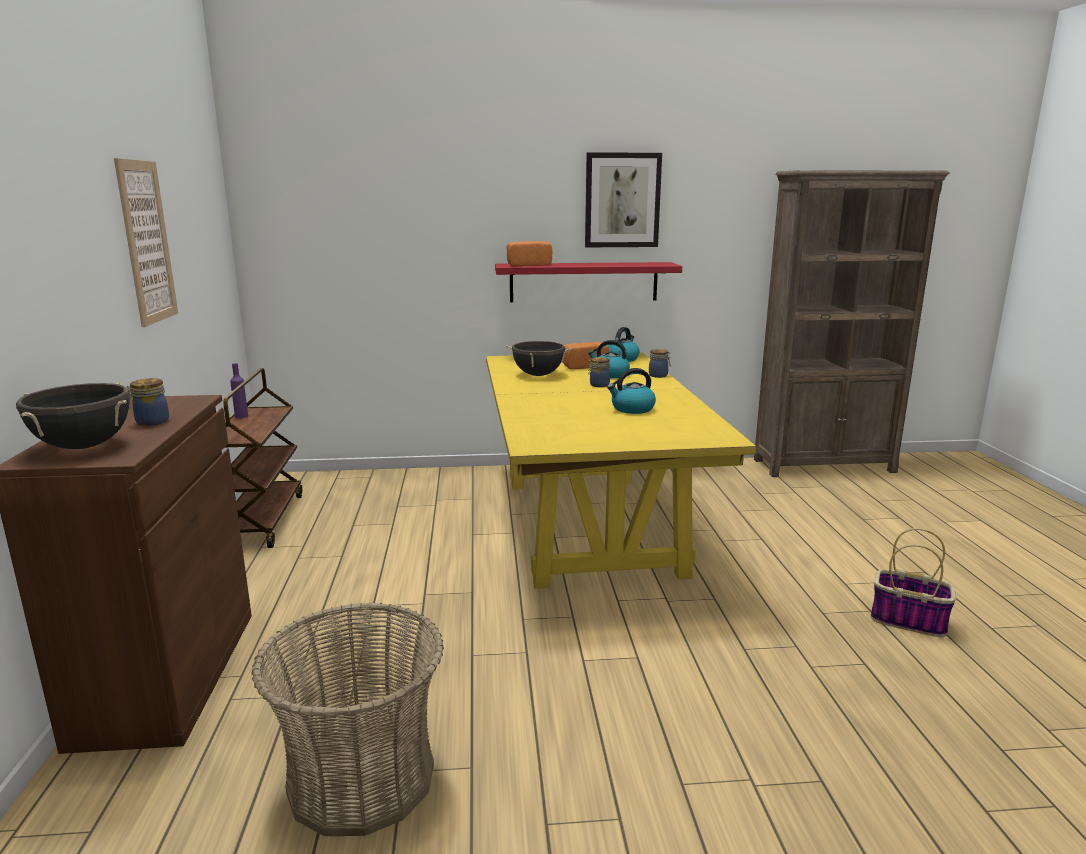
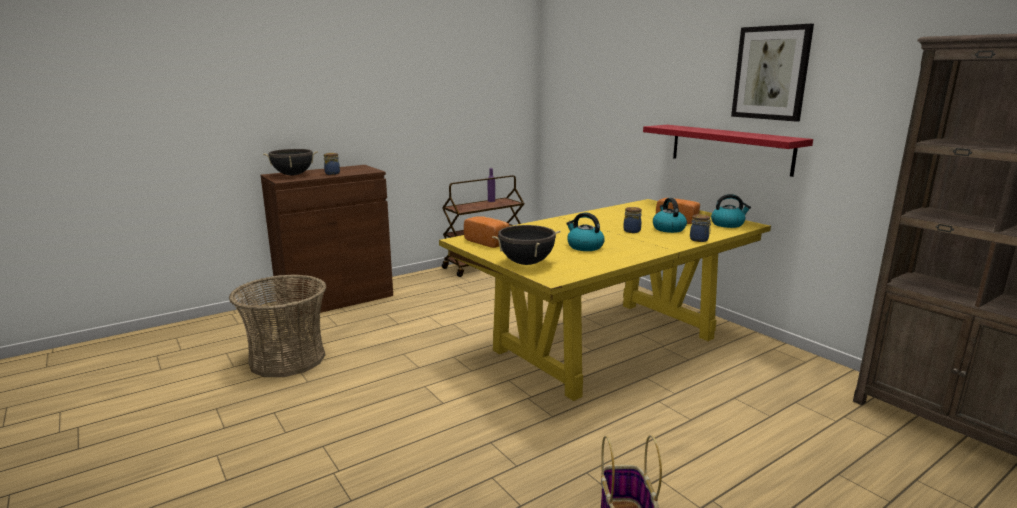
camera: 60 degrees right, 0 degrees up
(147, 242) = (423, 91): picture -> none
(528, 265) = (675, 127): bread -> bread (488, 242)
(538, 375) = (624, 215): black cooking pot -> black cooking pot (526, 263)

